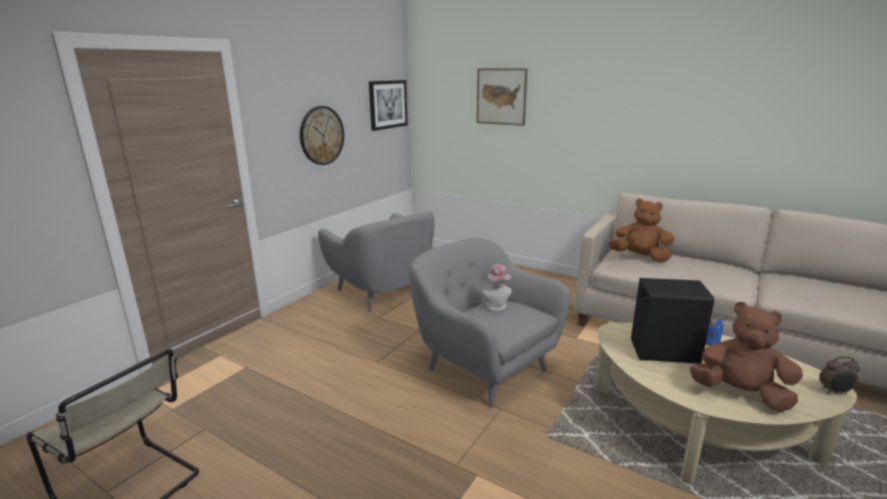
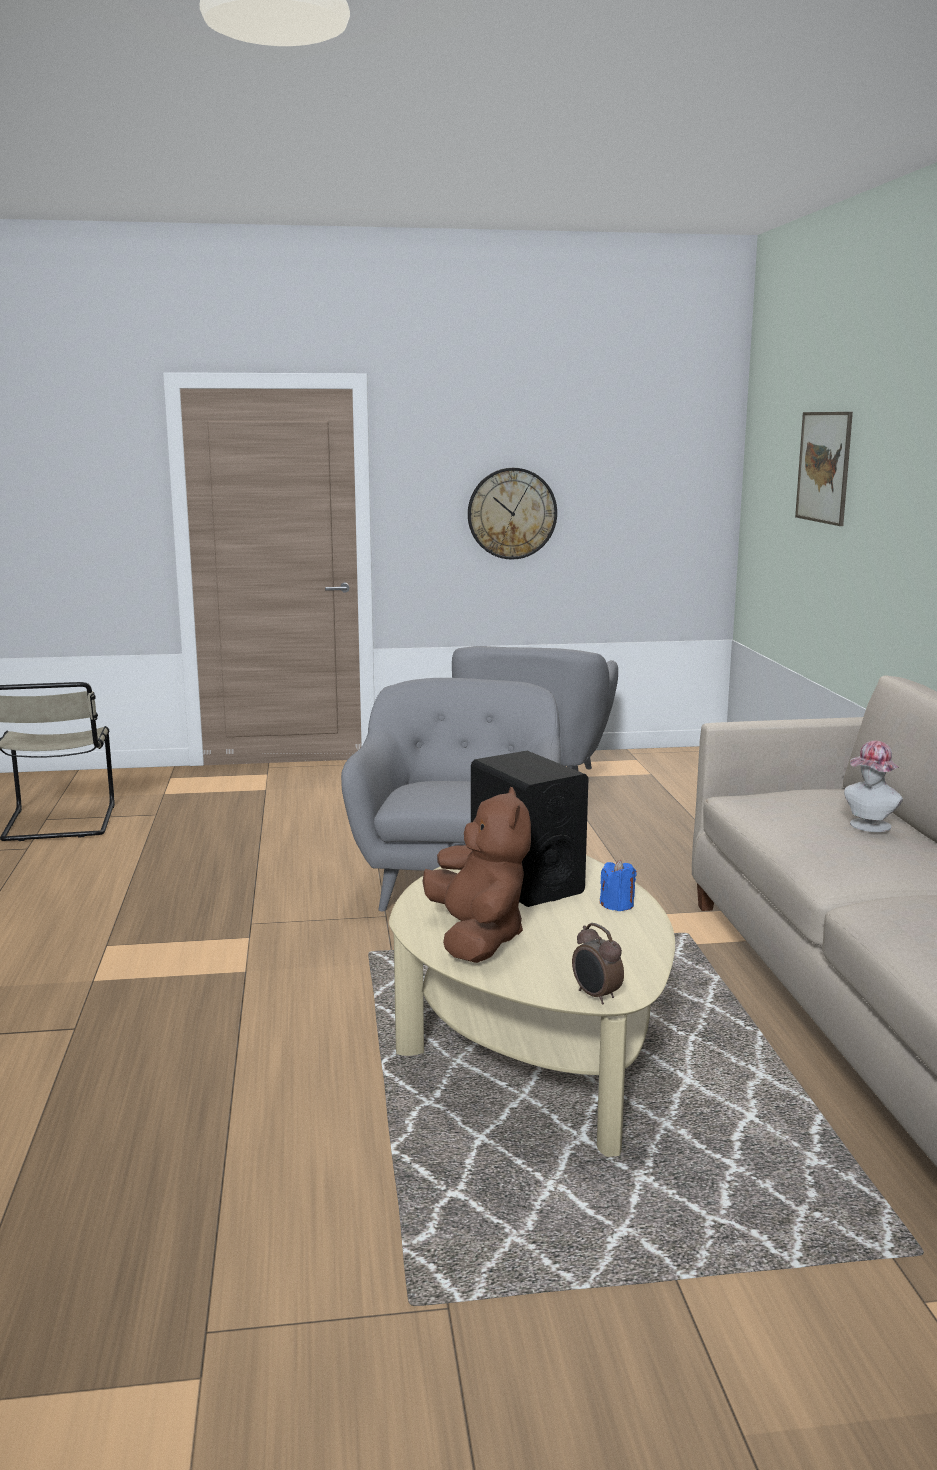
camera: 50 degrees right, 5 degrees down
(388, 104) = (678, 475): picture -> none
(497, 307) = (469, 782): hat -> hat (868, 827)
(640, 257) = (811, 799): brown plush toy -> none

